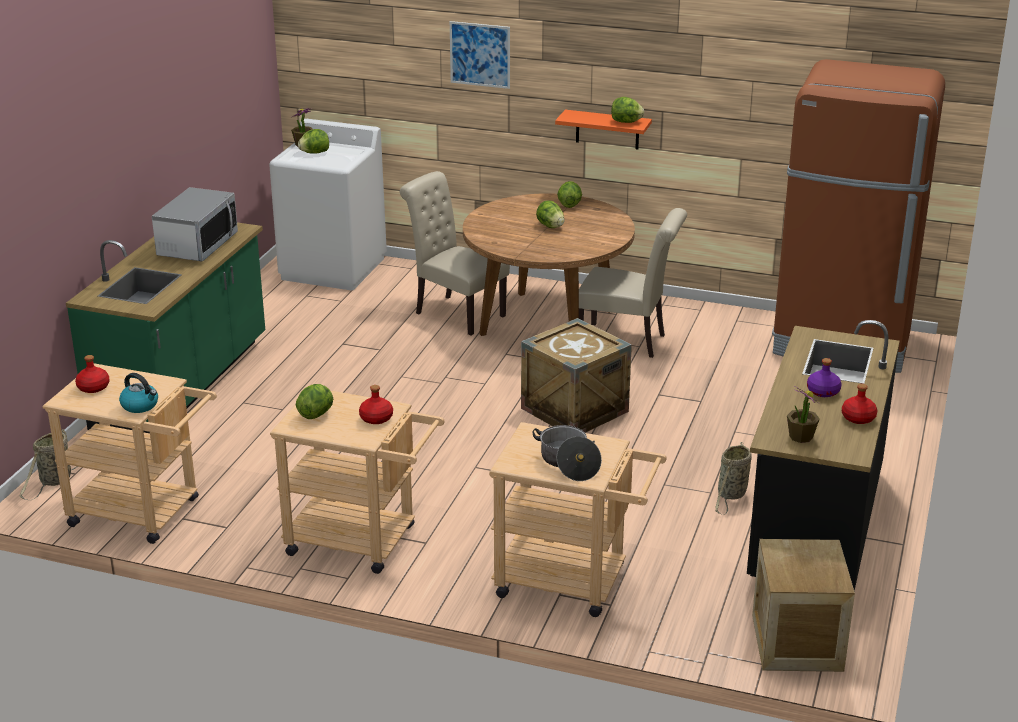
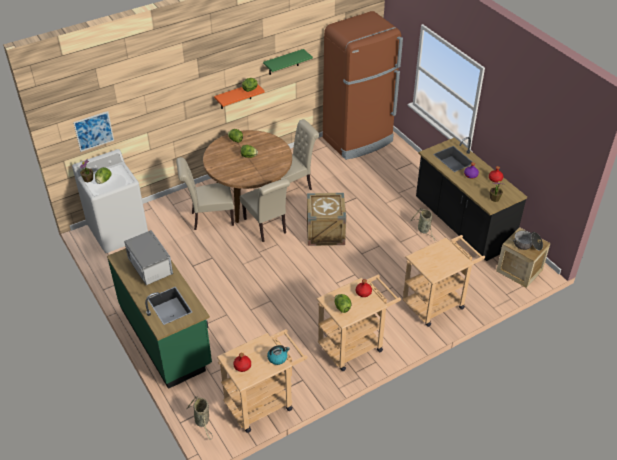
camera: 50 degrees left, 15 degrees up
(480, 54) = (167, 88): picture -> picture (94, 131)
(507, 360) = (266, 227): none -> beige chair
(568, 463) = (447, 261): cooking pot -> cooking pot (527, 245)
(715, 103) = (283, 62): none -> green shelf

